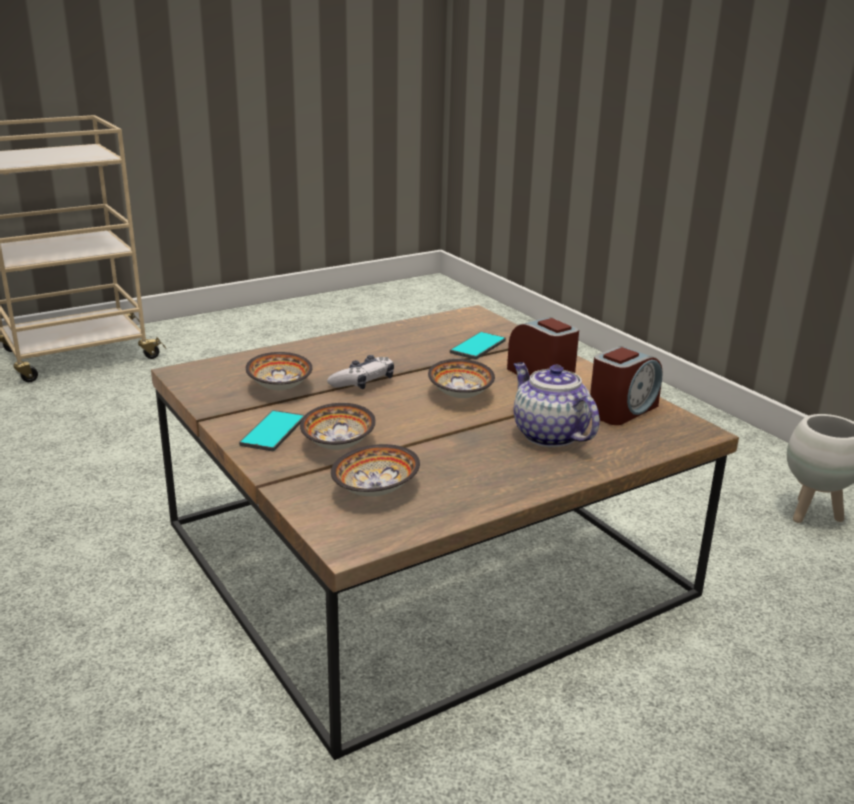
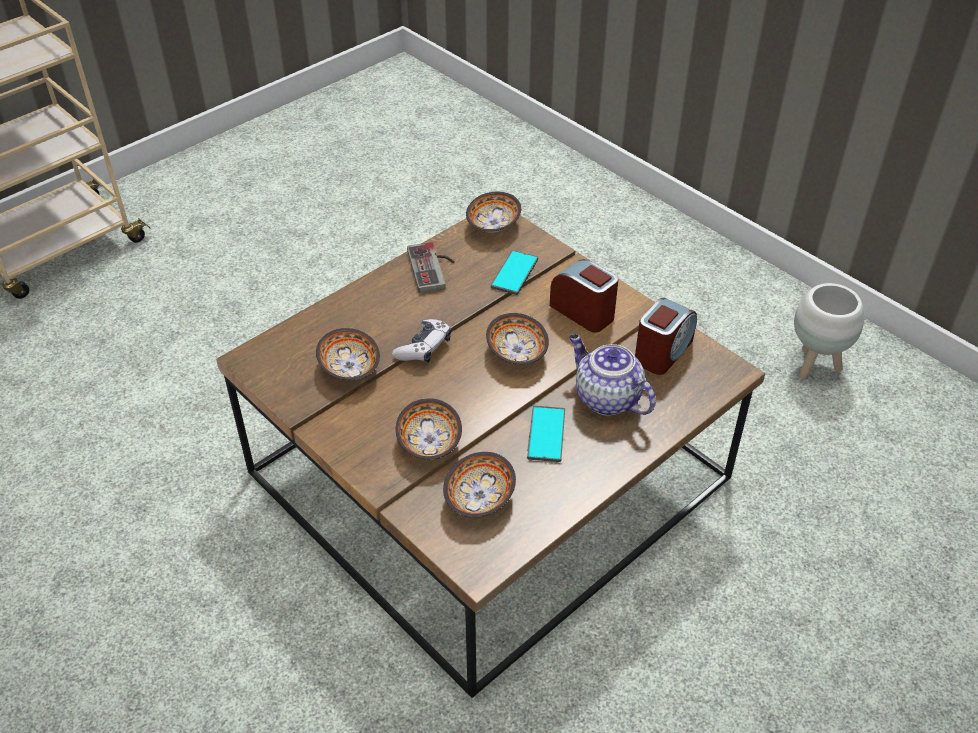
camera: 10 degrees left, 20 degrees up
(273, 431) = (366, 434): phone -> phone (546, 434)
(397, 336) = (434, 268): none -> game controller
(470, 317) = (495, 225): none -> bowl

